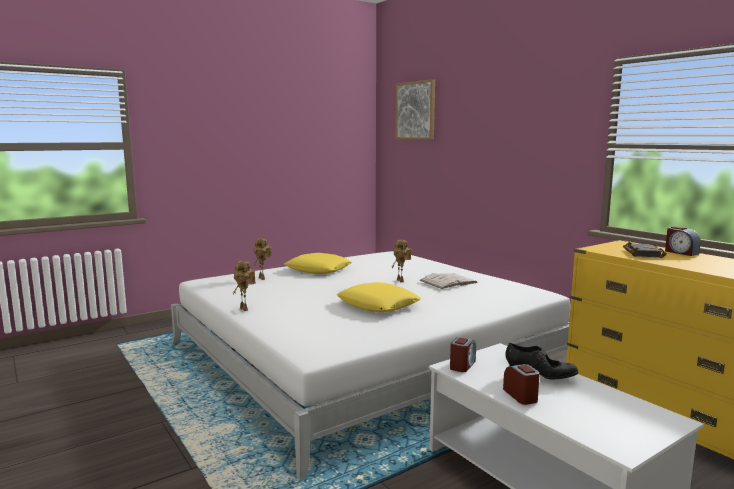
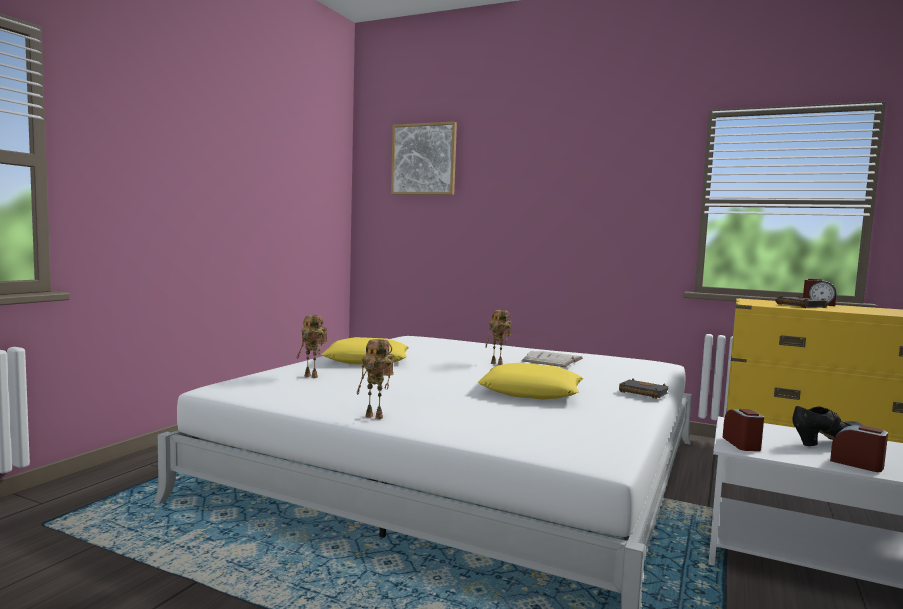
camera: 30 degrees left, 5 degrees down
(460, 316) = (641, 393): none -> black book

